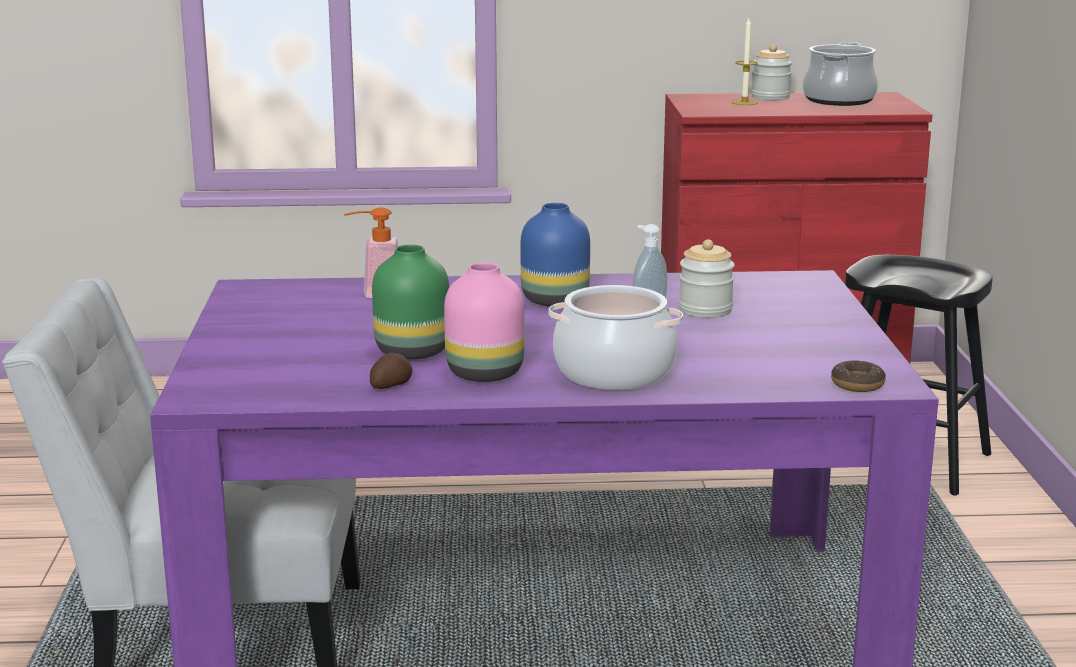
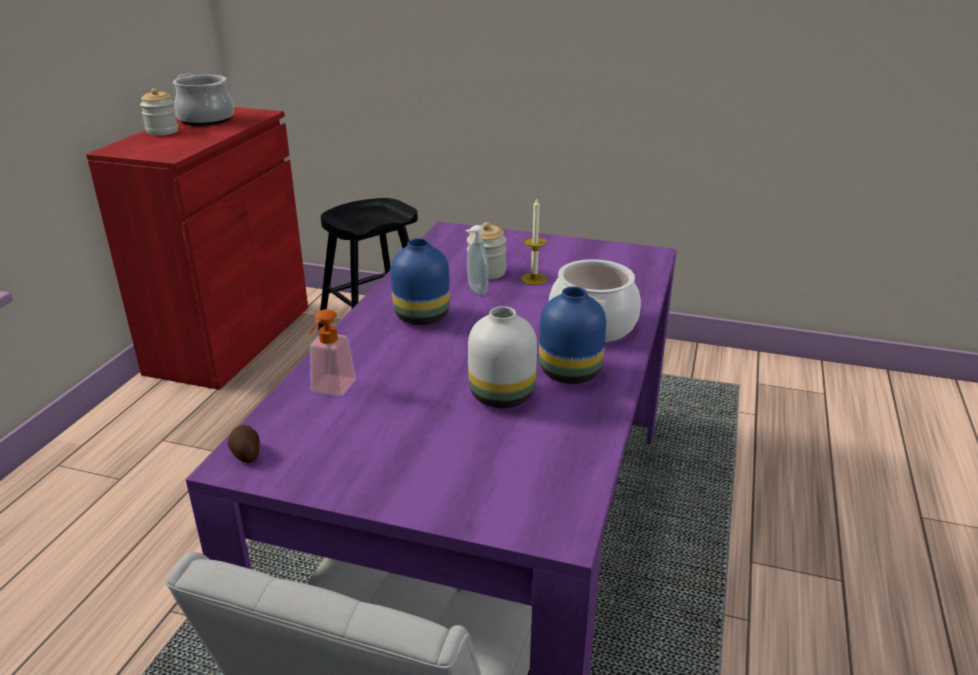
camera: 70 degrees left, 10 degrees up
(390, 385) = (575, 418): potato -> potato (246, 454)
(413, 351) = (500, 395): green vase -> white vase
(483, 373) = (568, 373): pink vase -> blue vase
(744, 102) = (165, 140): candle -> candle (534, 279)
(857, 384) = (647, 261): donut -> none

